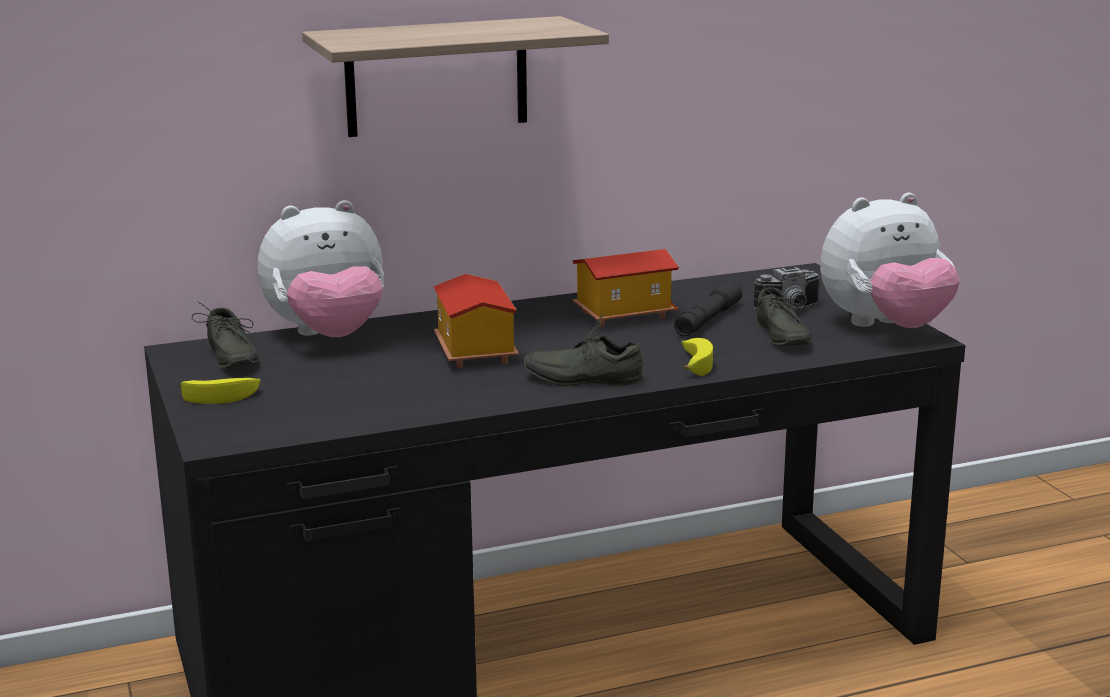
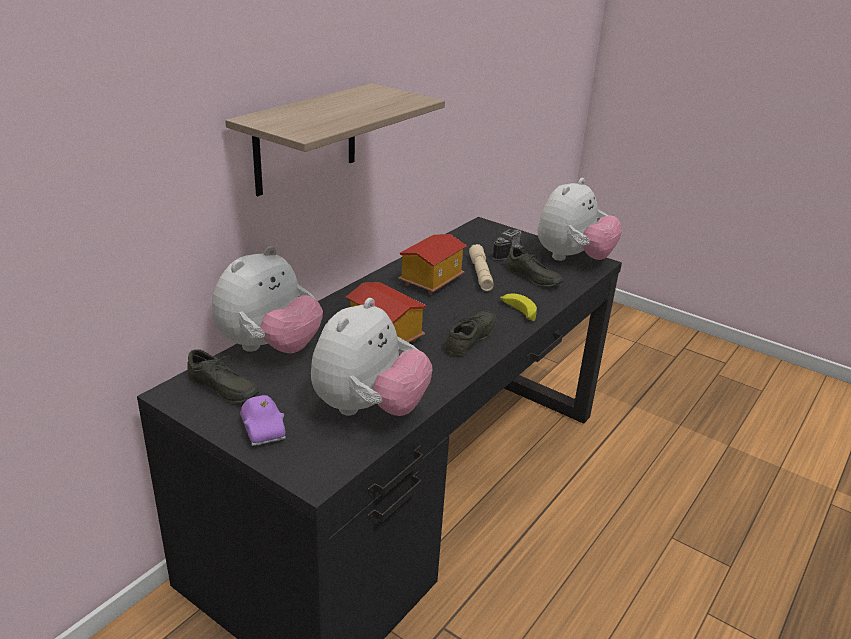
camera: 35 degrees left, 10 degrees up
(222, 396) = (264, 430): banana -> purple toy car
(355, 405) = (369, 409): none -> plush toy
(583, 377) = (473, 340): grey shoe -> grey shoe turned 150 degrees clockwise
(707, 320) = (480, 274): black flashlight -> beige flashlight

